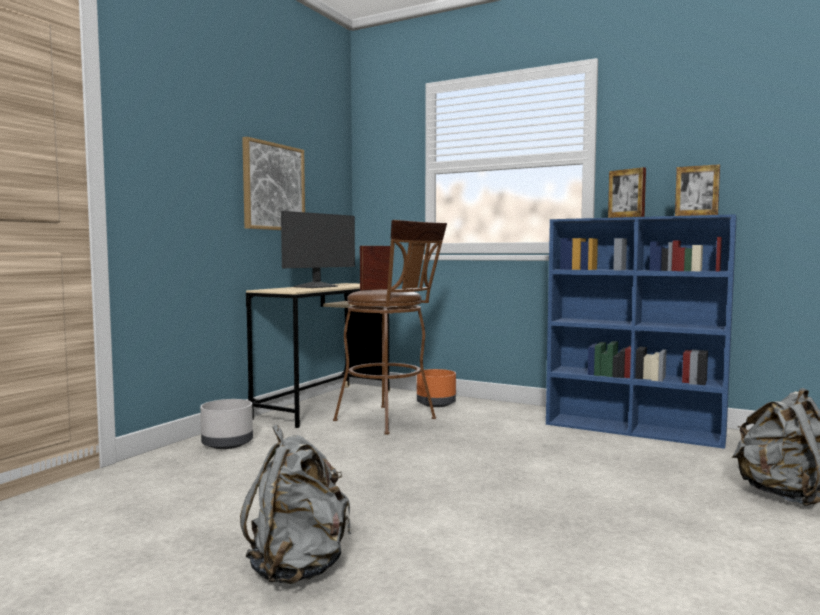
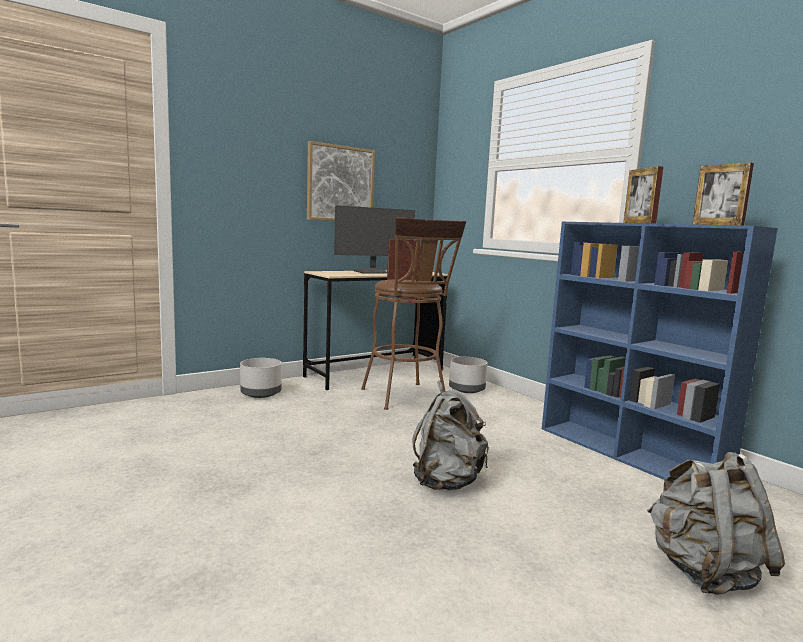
camera: 25 degrees right, 5 degrees up
(298, 568) = (165, 505): grey backpack -> grey backpack (446, 482)
(436, 404) = (467, 389): orange planter -> grey planter

